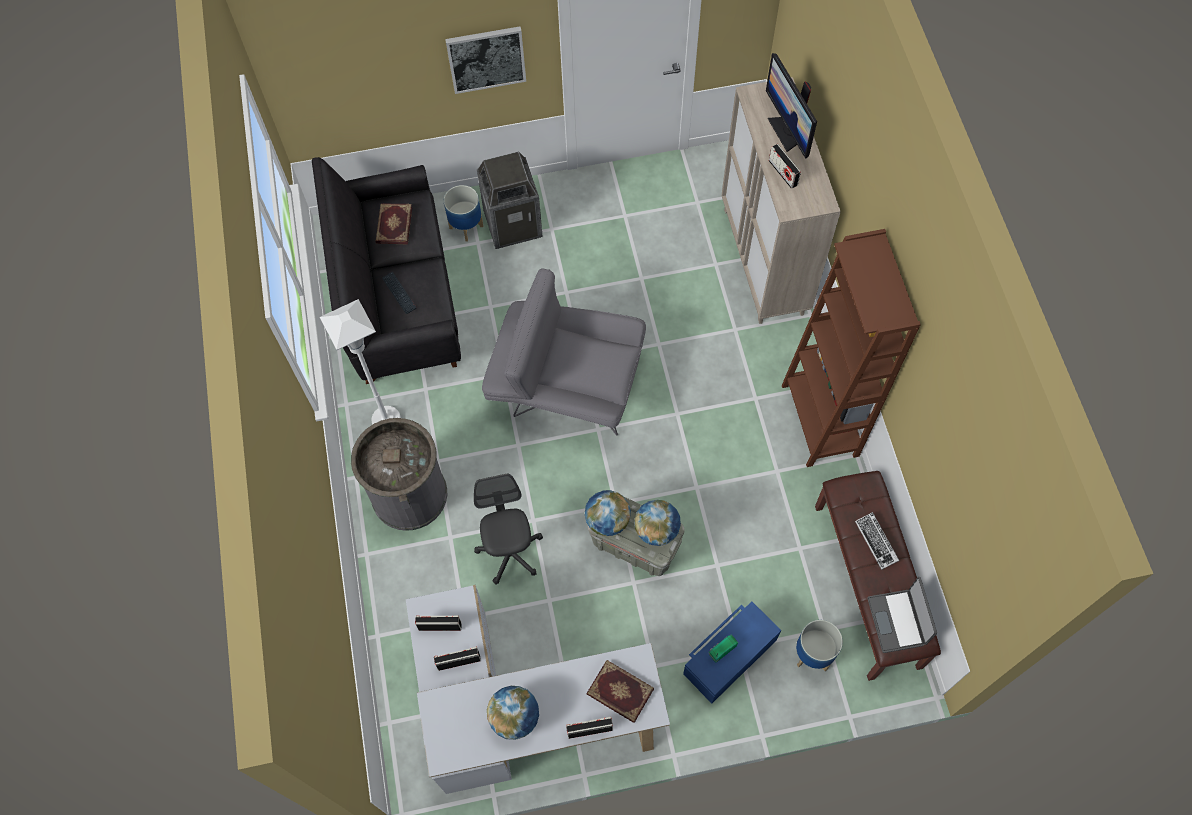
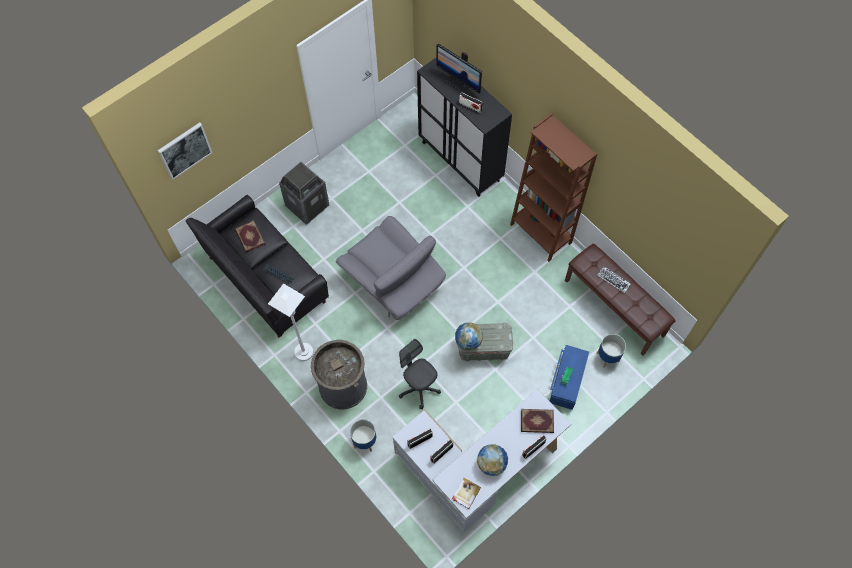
camera: 30 degrees left, 0 degrees up
(450, 740) = (465, 493): none -> book
(466, 227) = (281, 220): planter -> planter (364, 441)
(486, 58) = (268, 115): picture -> picture (184, 150)
(566, 385) = (393, 282): grey armchair -> grey armchair turned 120 degrees counterclockwise
(657, 530) = (497, 332): globe -> none
(763, 261) = (460, 161): beige cabinet -> black cabinet
(897, 621) = (647, 315): laptop -> none

